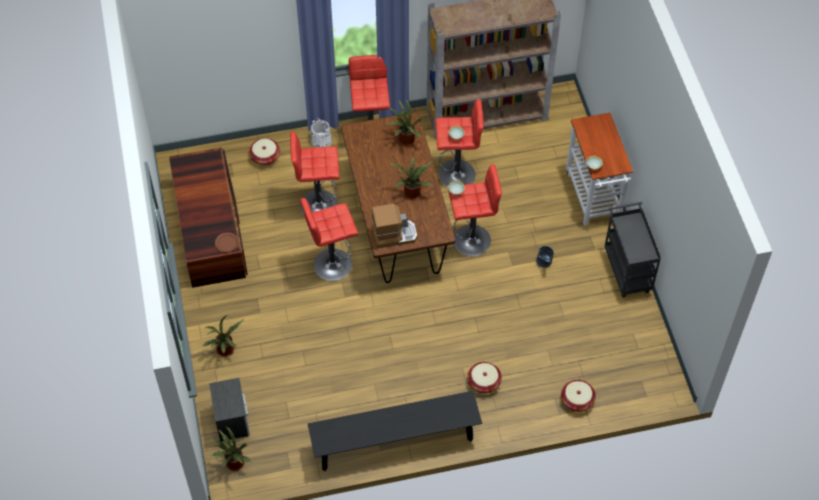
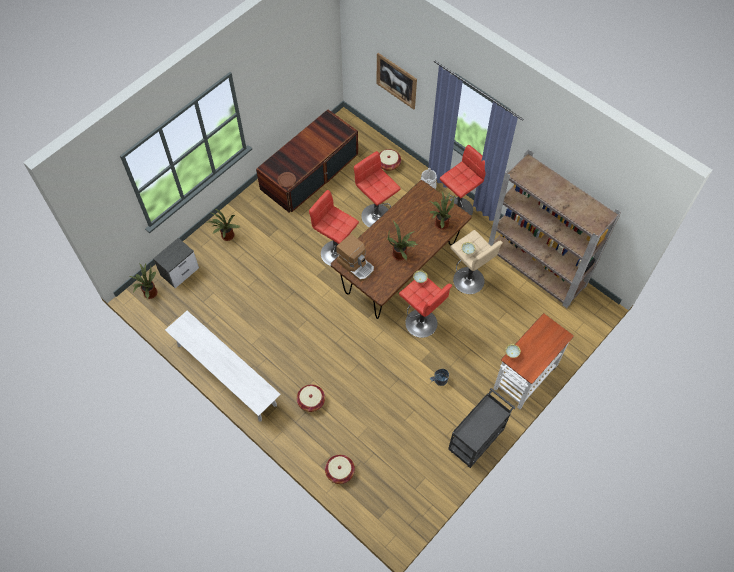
camera: 55 degrees right, 5 degrees up
(232, 61) = (396, 80): none -> picture
(395, 442) = (226, 375): black bench -> white bench
(457, 175) = (468, 281): red stool -> beige stool

